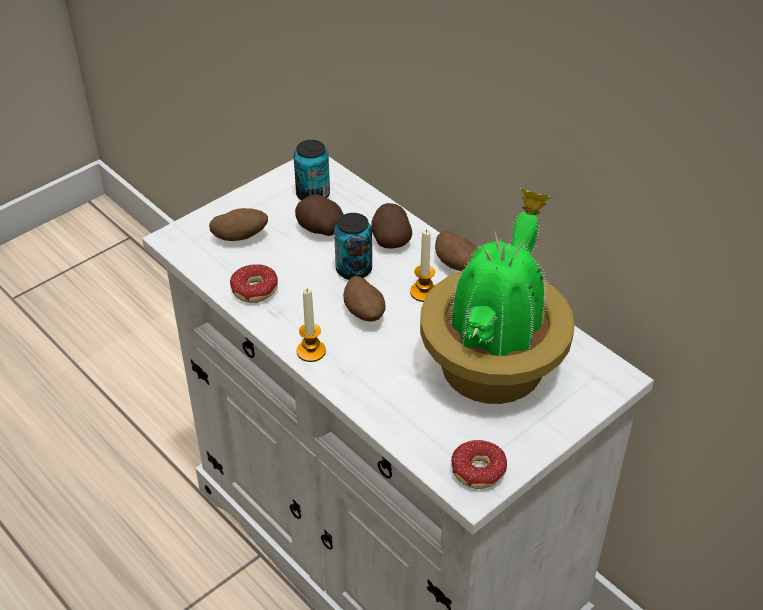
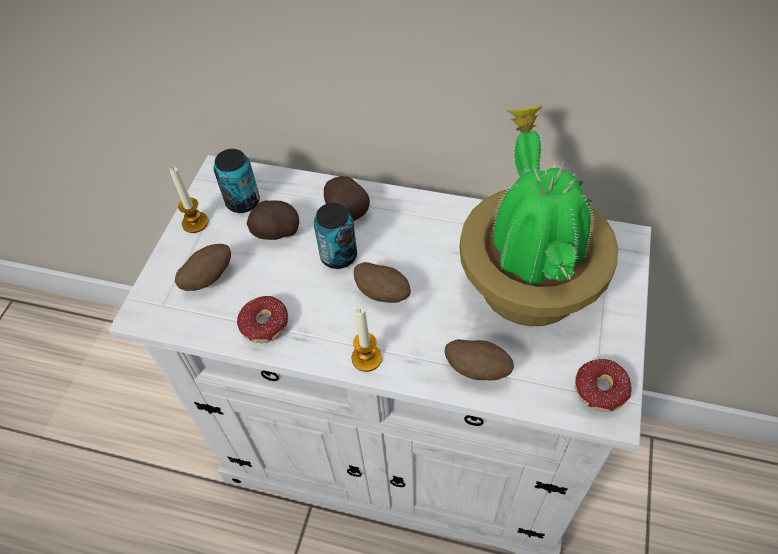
camera: 30 degrees left, 10 degrees up
(423, 292) = (415, 245): candle -> candle (195, 223)
(457, 266) = (421, 206): potato -> potato (477, 369)

